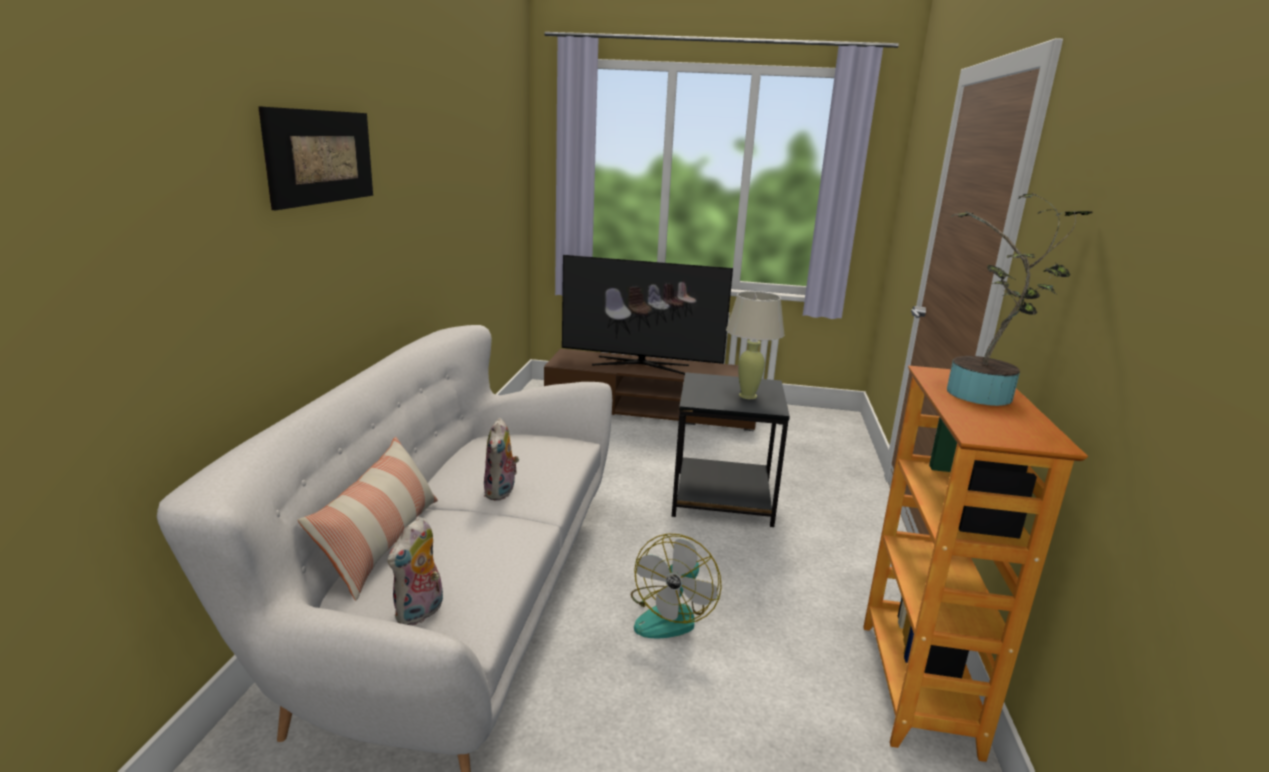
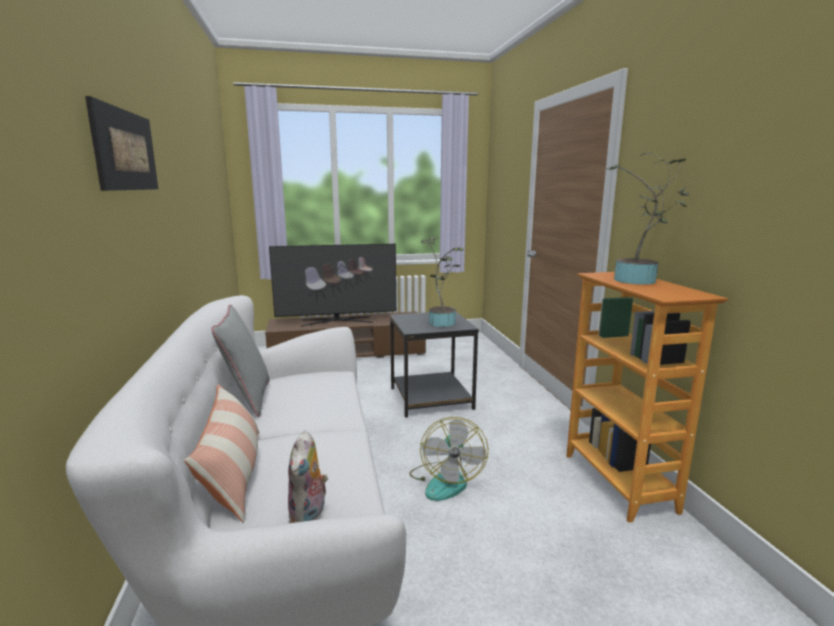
camera: 20 degrees left, 5 degrees down
(454, 455) = (248, 399): none -> grey pillow
(501, 492) = (307, 416): plush toy -> none
(747, 396) = (442, 322): beige table lamp -> potted plant

